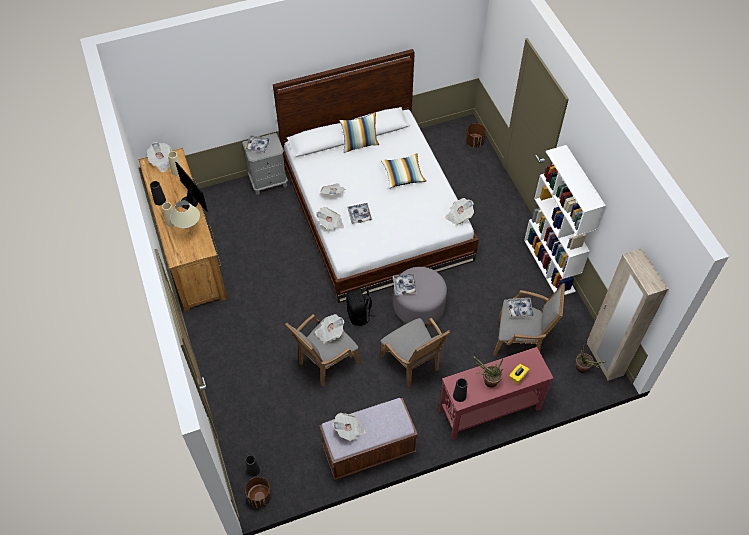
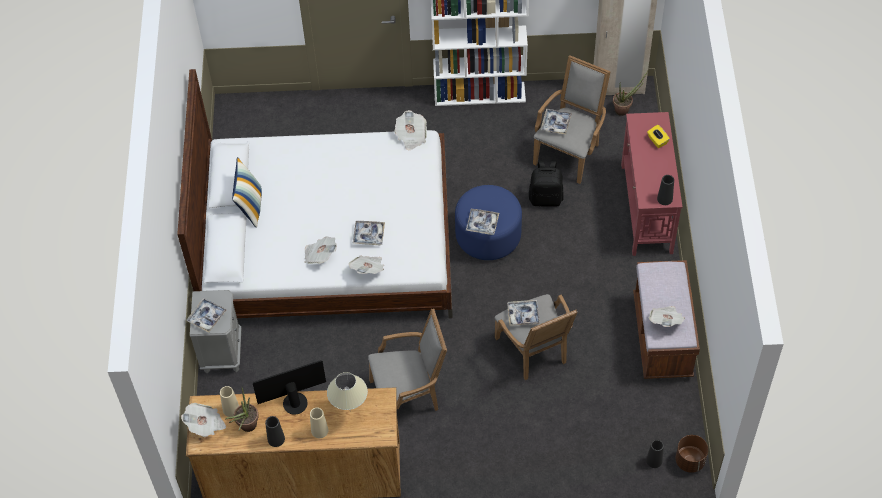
camera: 70 degrees left, 0 degrees up
(329, 332) = (523, 315): newspaper -> tray
(359, 315) = (478, 300): black backpack -> black backpack (546, 198)
(403, 175) = (323, 174): pillow -> none
(413, 364) = (566, 263): grey armchair -> grey armchair (409, 396)
(419, 306) = (488, 235): grey ottoman -> blue ottoman
(474, 142) = (263, 106): brown planter -> none
(487, 381) = (654, 169): potted plant -> potted plant (246, 427)

